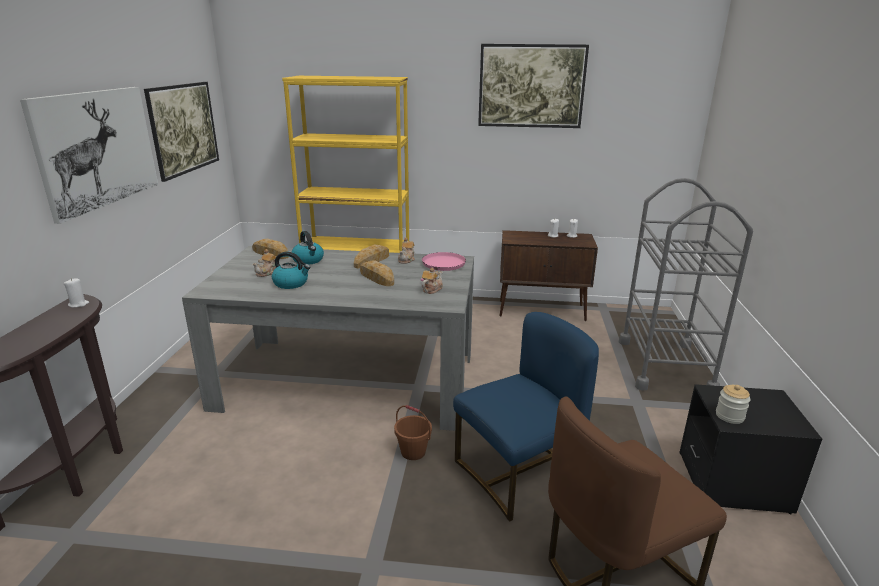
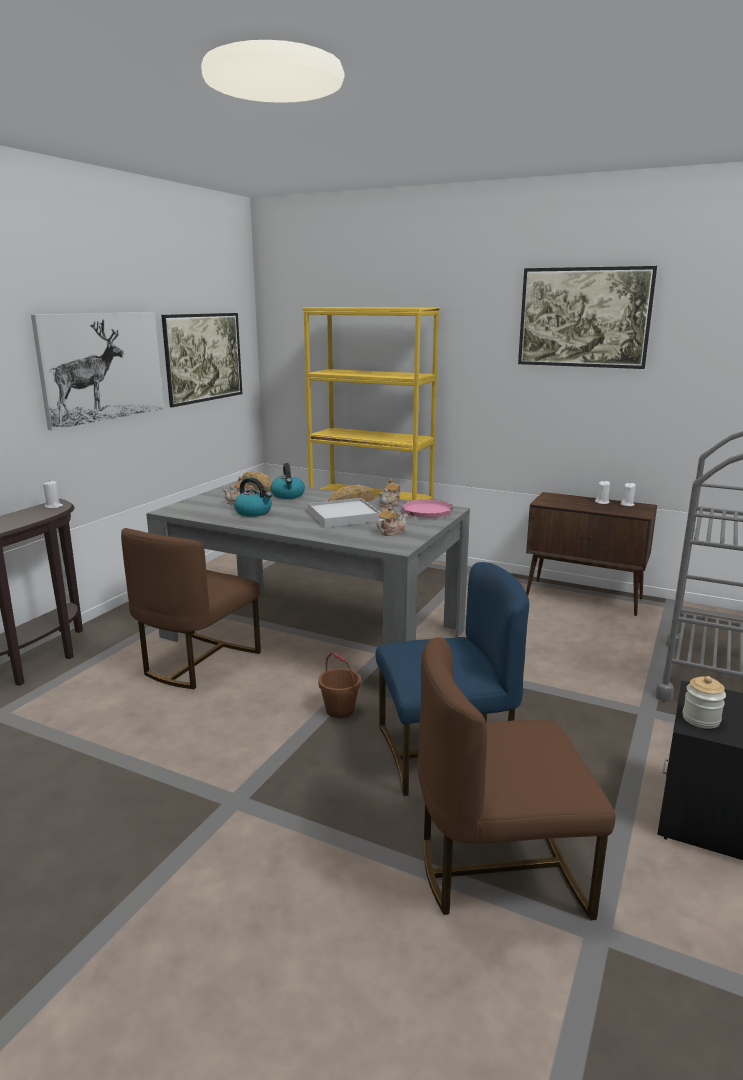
camera: 20 degrees right, 5 degrees down
(257, 430) = (197, 662): none -> brown chair
(376, 277) = (343, 516): bread -> white tray

